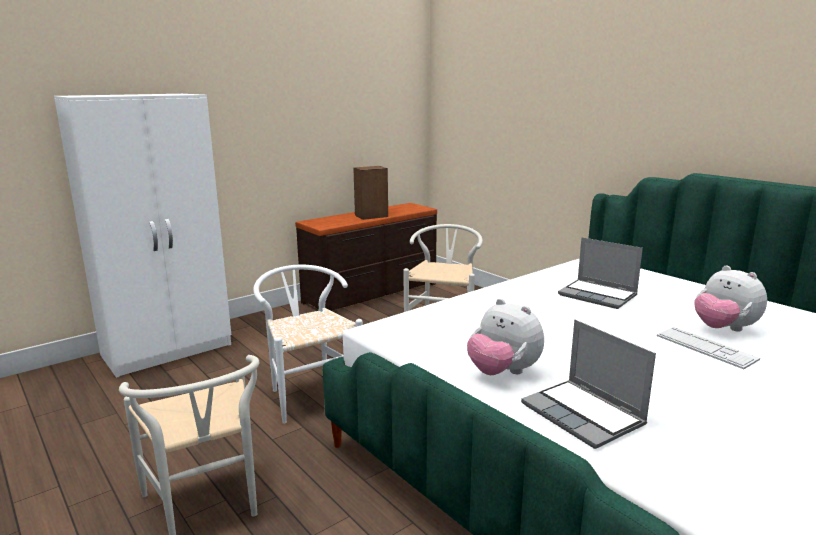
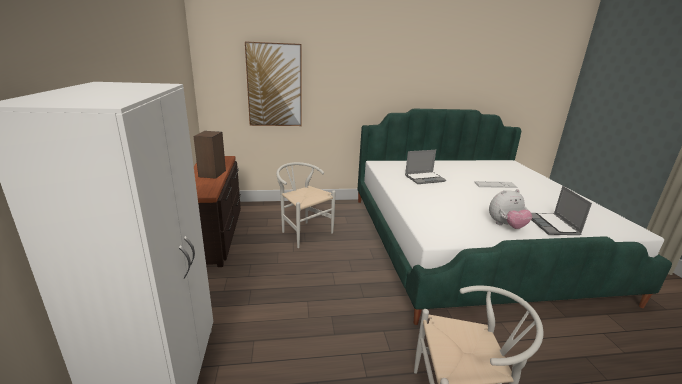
camera: 60 degrees left, 5 degrees up
(310, 394) = (341, 313): white chair -> none
(500, 121) = (274, 85): none -> picture
(584, 415) = (552, 225): laptop -> laptop turned 90 degrees clockwise
(724, 329) = (478, 176): plush toy -> none

